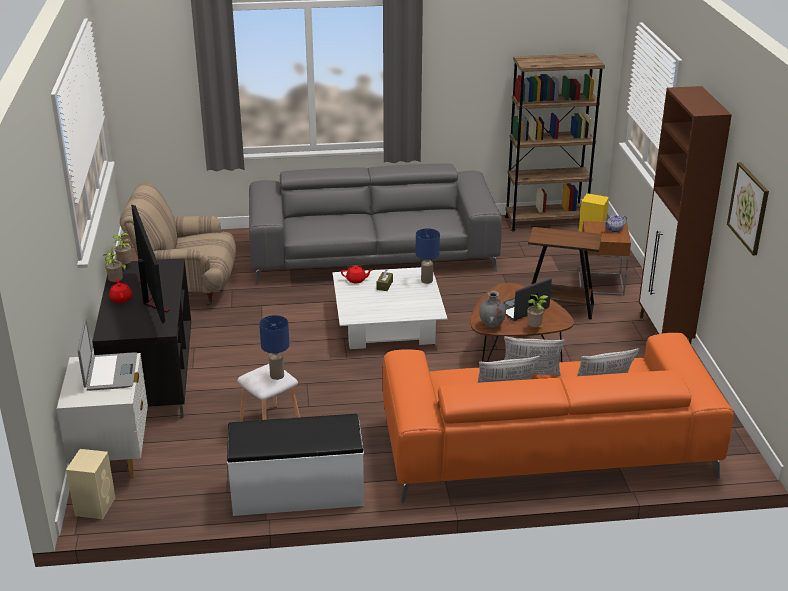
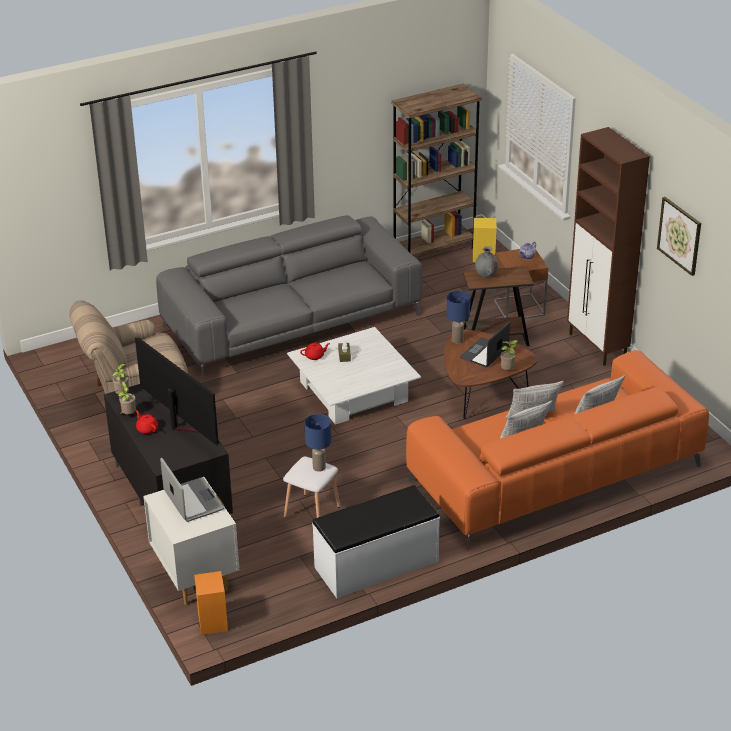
camera: 20 degrees left, 5 degrees up
(95, 505) = (212, 621): beige speaker -> orange speaker
(426, 281) = (379, 342): blue table lamp -> blue table lamp (457, 340)
(492, 325) = (470, 376): grey vase -> grey vase (486, 276)

